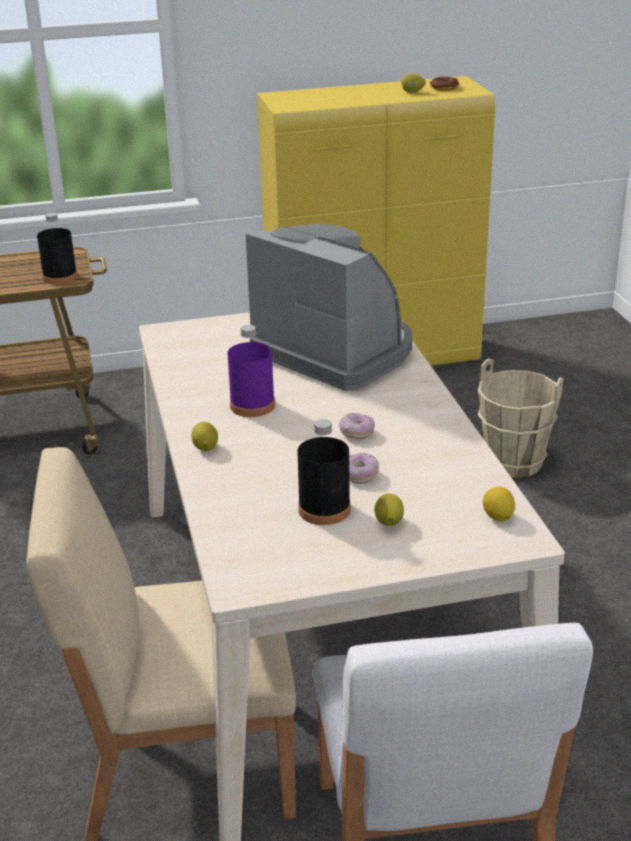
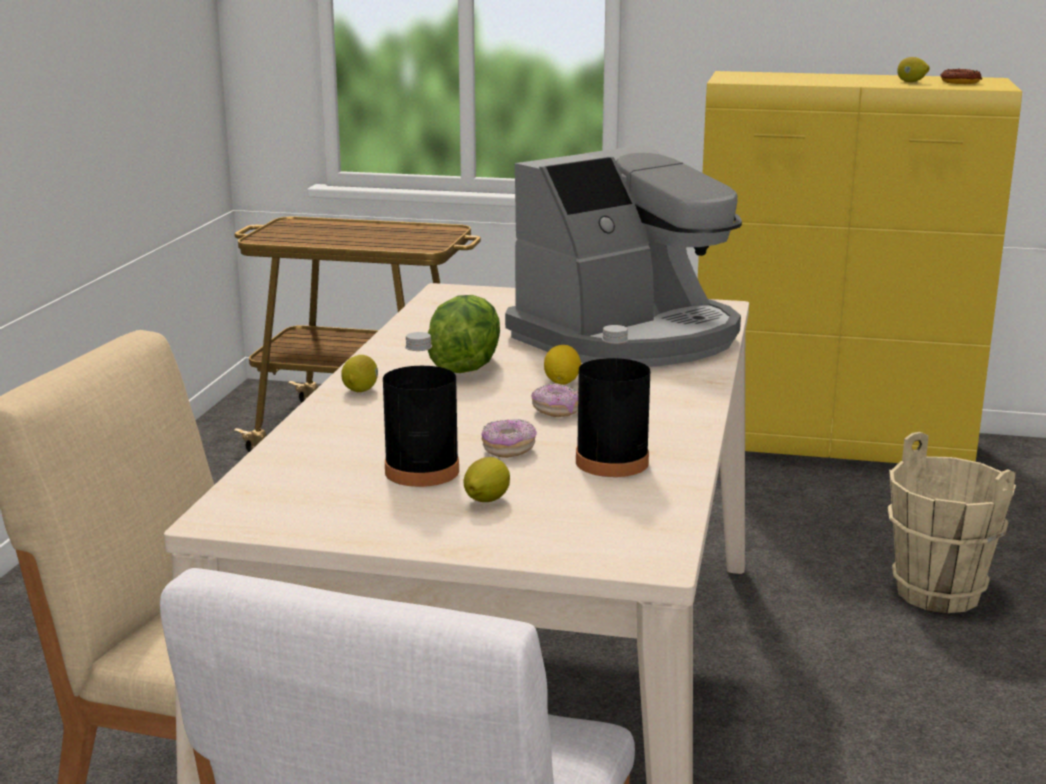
camera: 25 degrees right, 10 degrees down
(60, 277) = (414, 245): black bottle -> black bottle (612, 462)
(252, 405) = (463, 365): purple bottle -> lettuce
(336, 351) = (629, 337): coffee machine -> coffee machine turned 75 degrees clockwise
(497, 517) = (640, 527): lemon -> lemon (562, 382)

